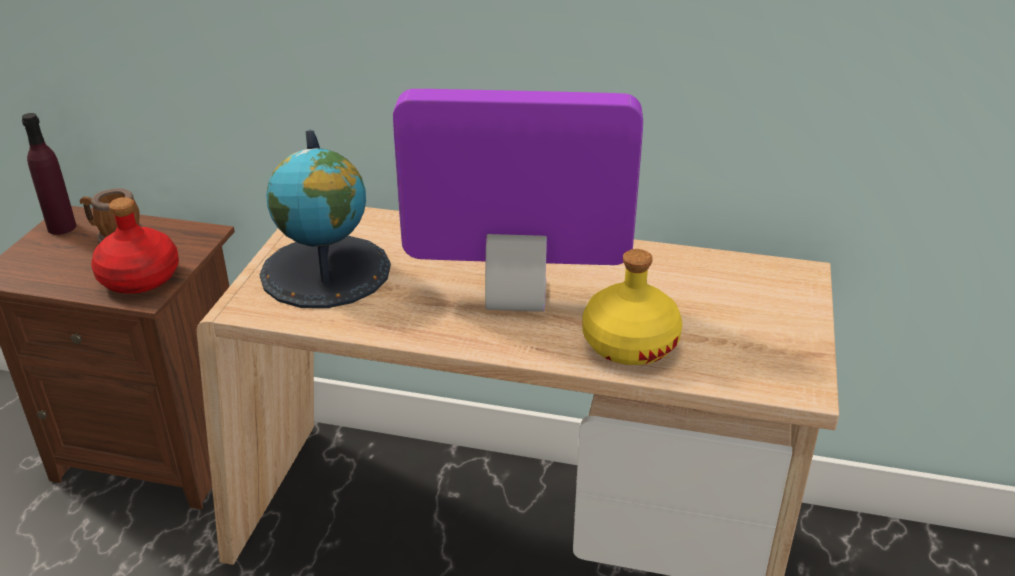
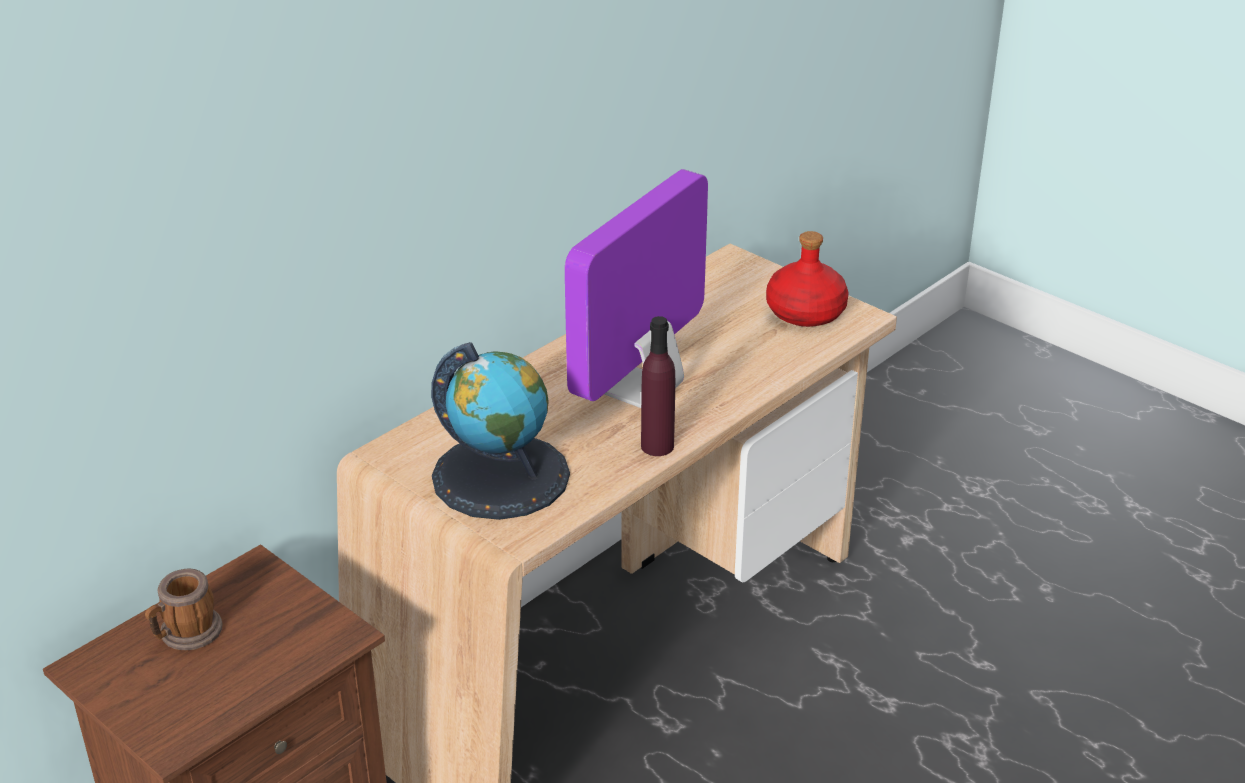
camera: 60 degrees left, 0 degrees up
(62, 227) = (109, 675): purple bottle -> purple bottle (657, 446)
(139, 279) = (302, 632): red bottle -> red bottle (806, 313)
(629, 343) = (752, 363): yellow bottle -> none

